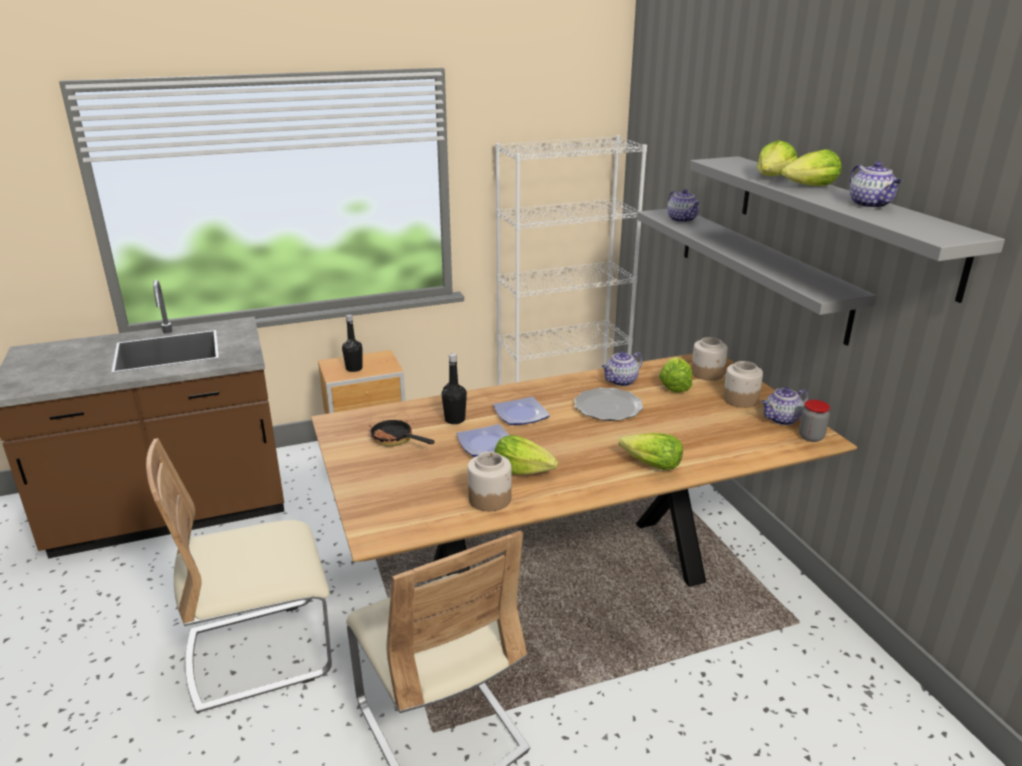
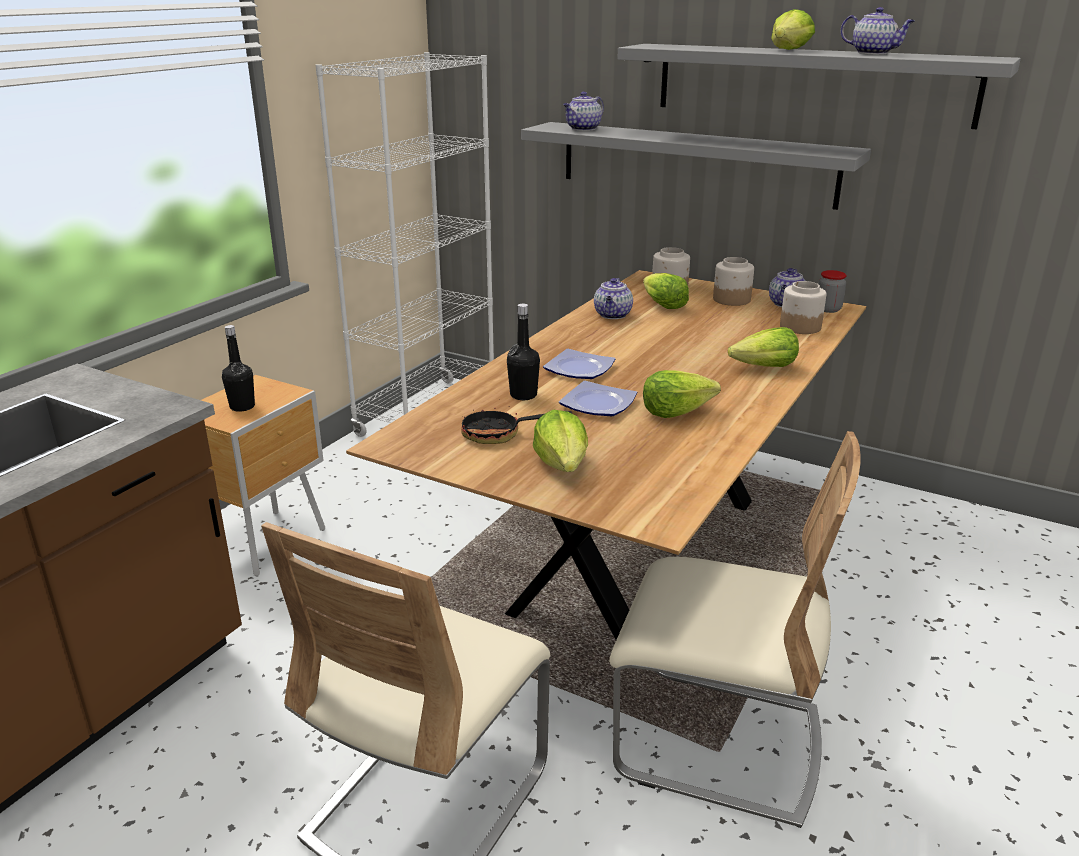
camera: 40 degrees left, 0 degrees up
(489, 498) = (694, 444): jar -> jar (799, 327)
(608, 407) = (644, 338): plate -> none
(682, 220) = (583, 129): teapot -> teapot turned 105 degrees clockwise
(773, 177) = (737, 49): lettuce -> lettuce (563, 464)

